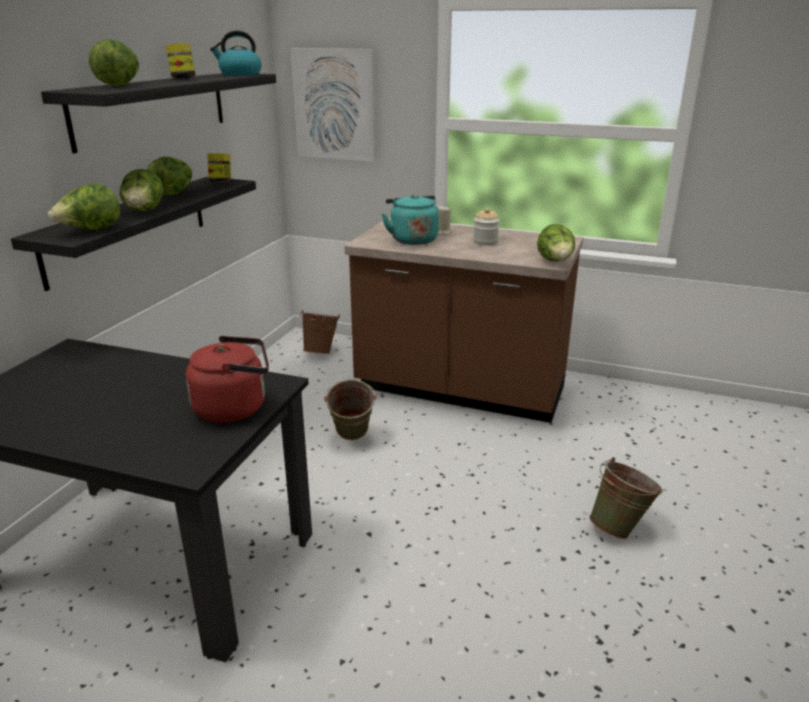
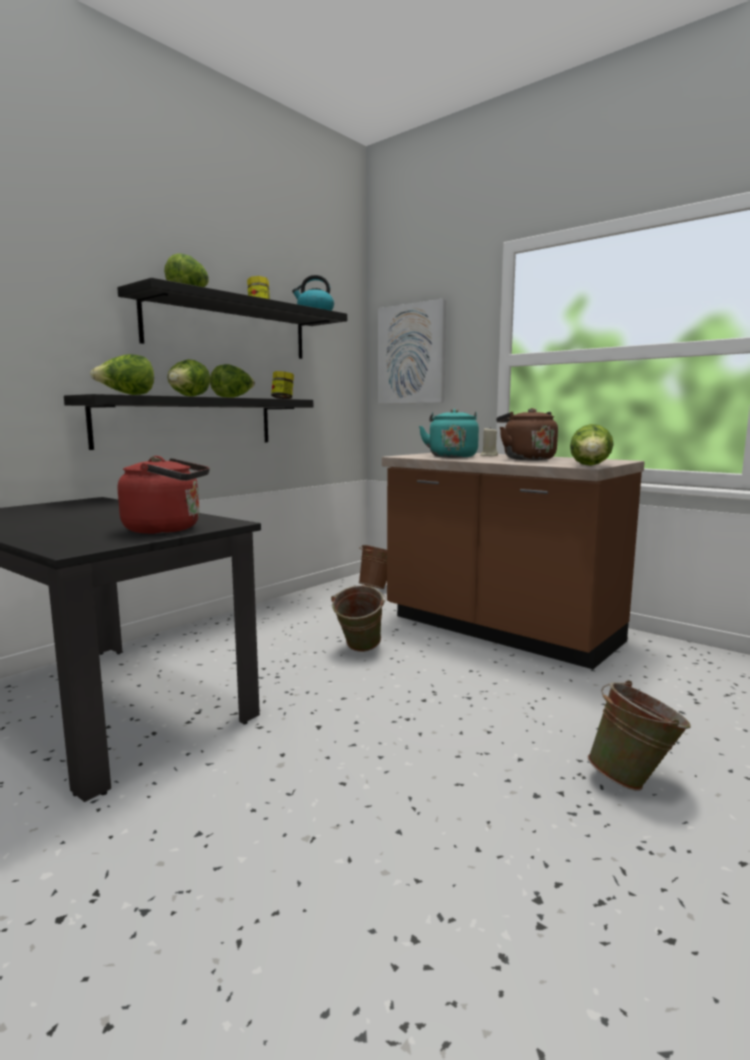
camera: 20 degrees right, 15 degrees down
(485, 242) = (526, 459): jar -> brown kettle

